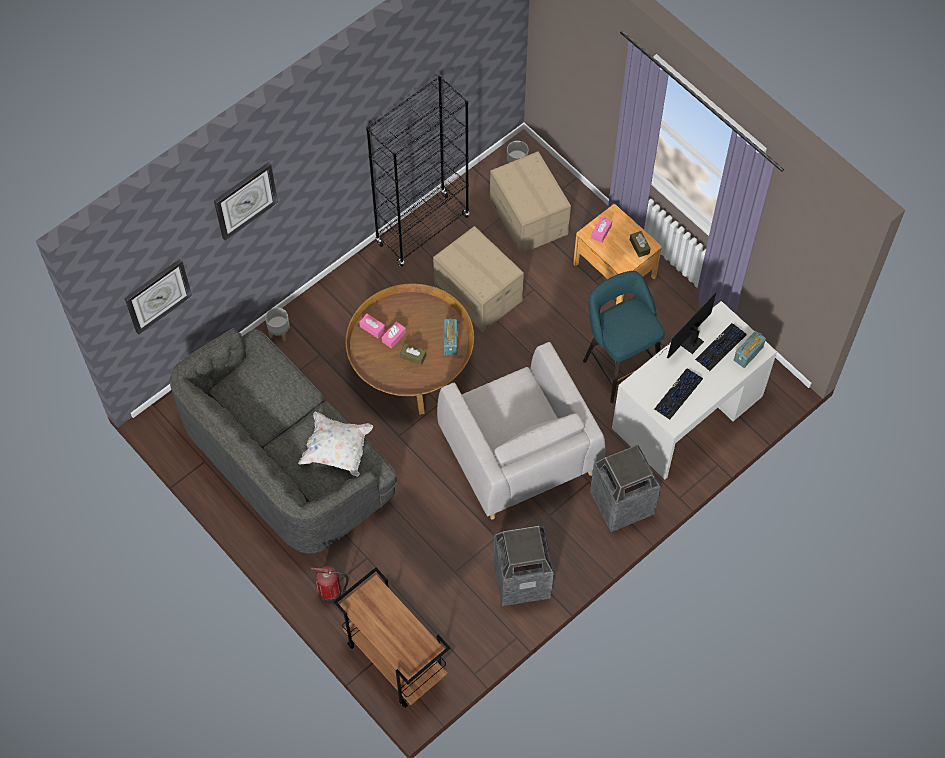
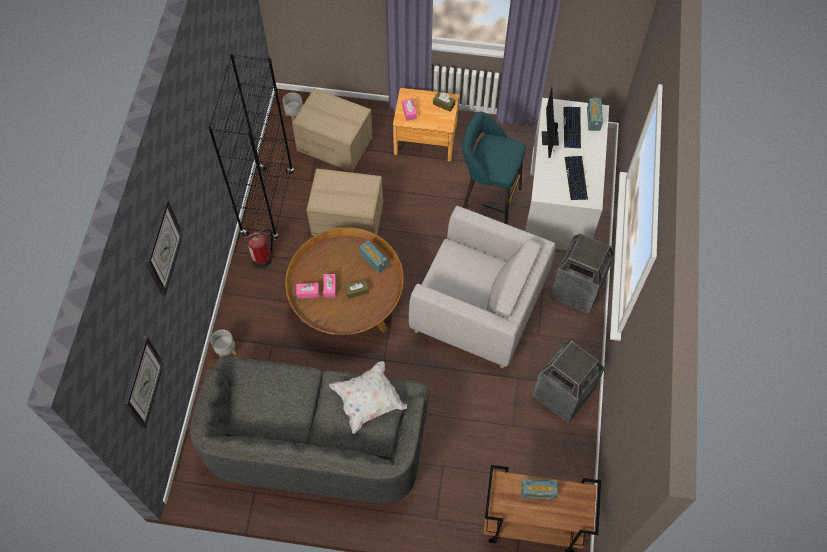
camera: 40 degrees left, 0 degrees up
(331, 593) = (441, 513): fire extinguisher -> fire extinguisher (263, 258)
(395, 618) = (538, 492): none -> radio

